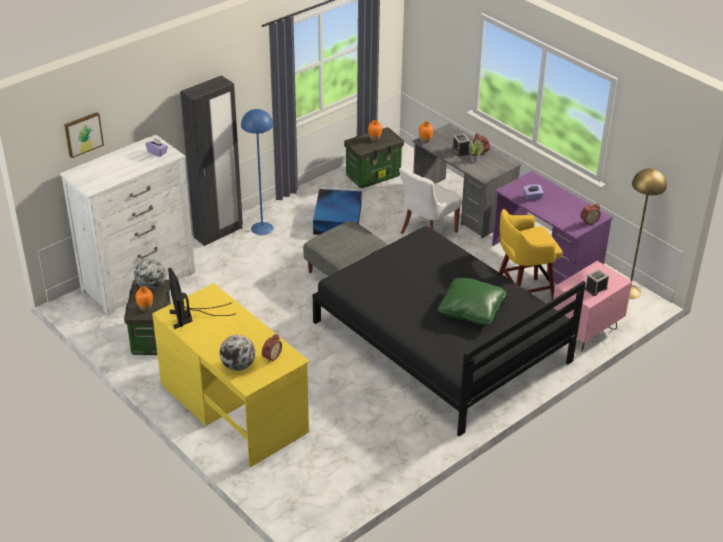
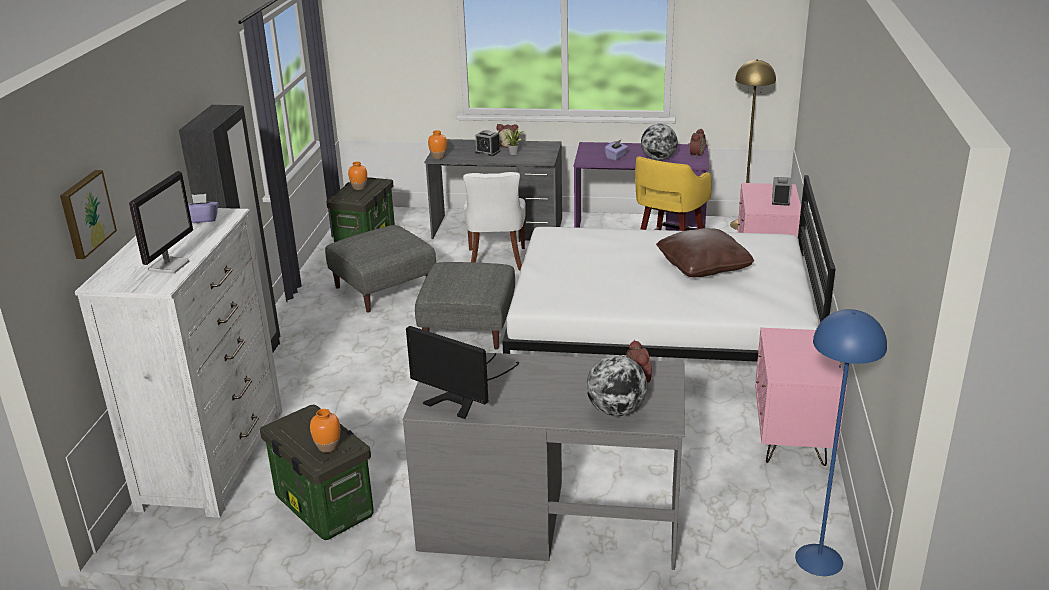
camera: 40 degrees left, 10 degrees down
(108, 177) = (169, 265): none -> monitor
(151, 287) = (300, 422): globe -> globe (658, 159)
(233, 407) = (549, 518): yellow desk -> grey desk
(262, 228) = (305, 333): blue floor lamp -> blue floor lamp (819, 560)
(338, 219) = (383, 288): blue storage box -> grey ottoman
(408, 446) = (792, 439): none -> pink nightstand
(440, 342) = (661, 336): black bed -> white bed
(471, 310) = (703, 266): green pillow -> brown pillow

